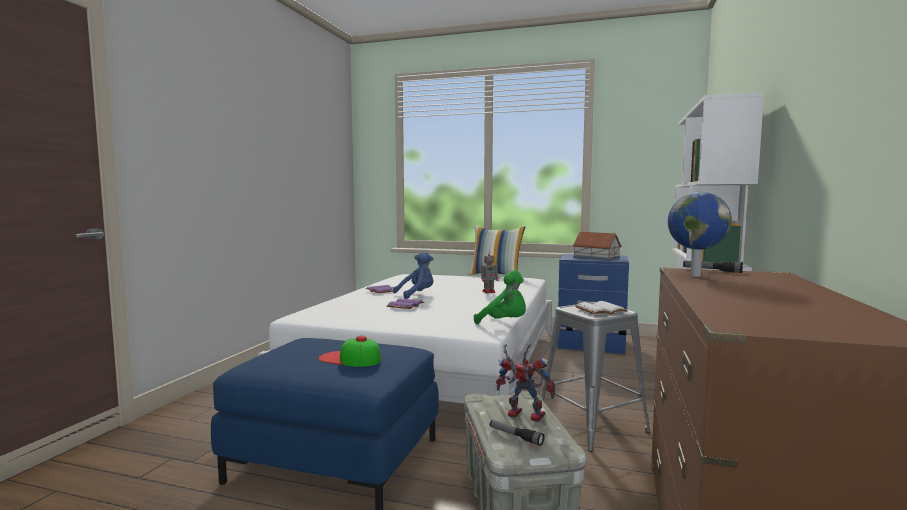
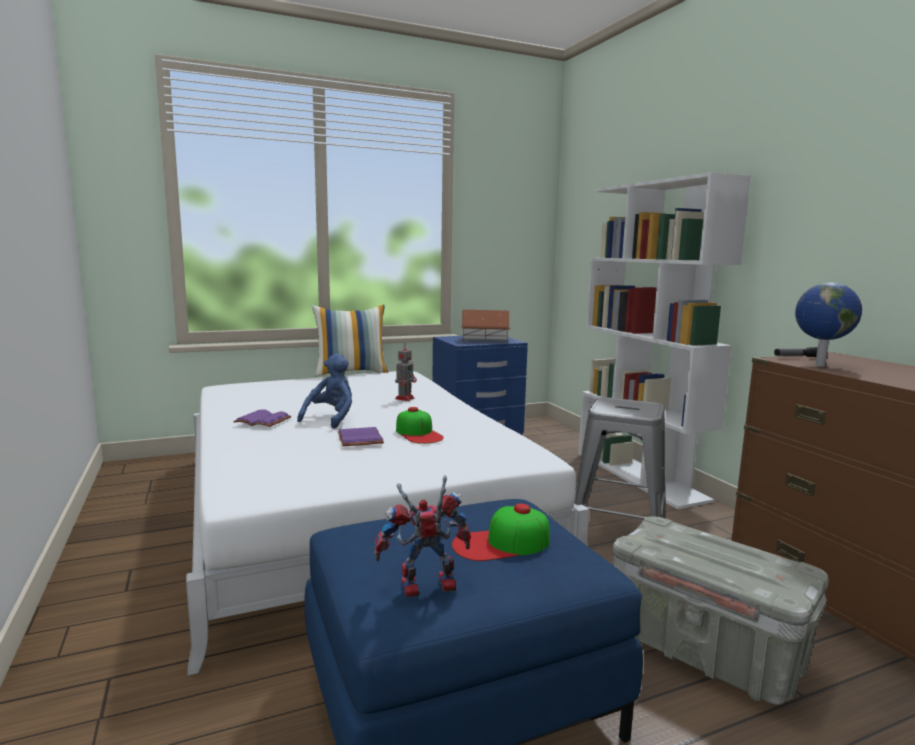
camera: 40 degrees left, 5 degrees up
(445, 309) = (418, 433): none -> cap
(505, 323) = (525, 439): green plush toy -> none
(515, 436) = (756, 574): flashlight -> none
(522, 416) = (711, 548): toy robot -> toy robot (423, 589)
(601, 310) = (635, 407): white book -> none

